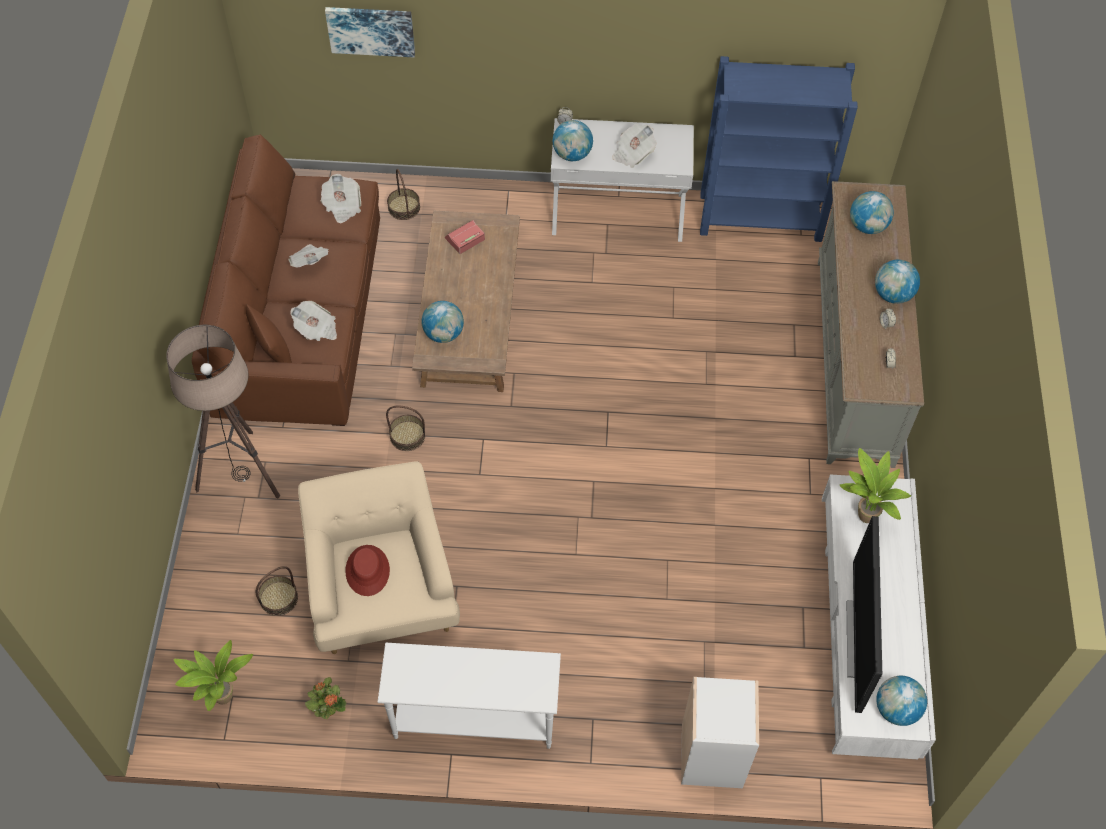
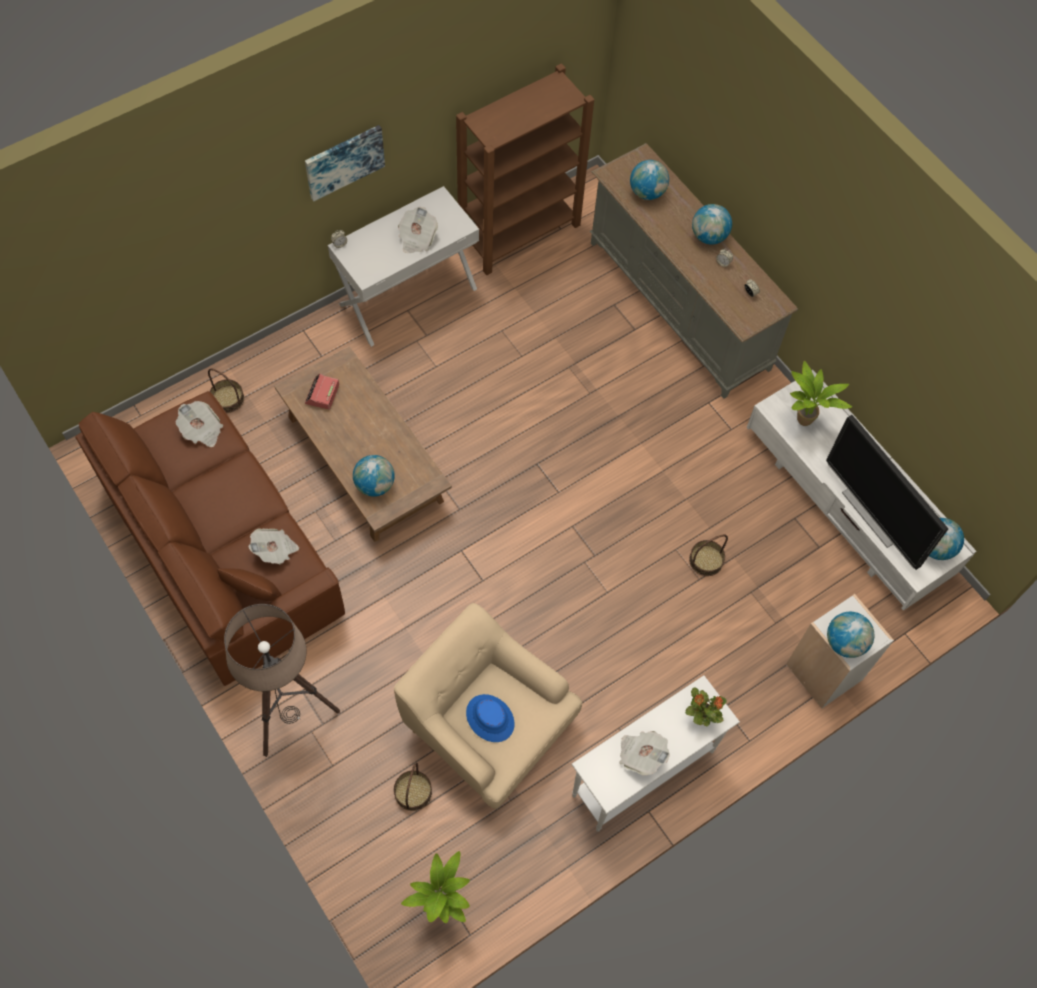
camera: 40 degrees left, 5 degrees up
(309, 262) = (218, 497): newspaper -> newspaper (641, 754)
(329, 709) = (529, 847): potted plant -> potted plant (701, 715)
(368, 570) = (490, 718): red hat -> blue hat
(371, 30) = (145, 258): picture -> picture (344, 161)
(407, 436) = (399, 588): basket -> basket (706, 560)
(572, 154) = (369, 268): globe -> globe (845, 642)
(760, 217) = (519, 232): blue bookcase -> brown bookcase

